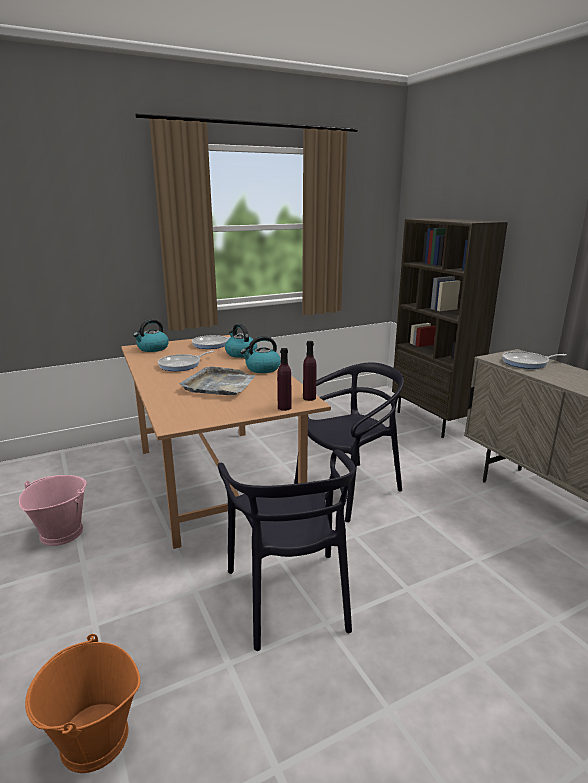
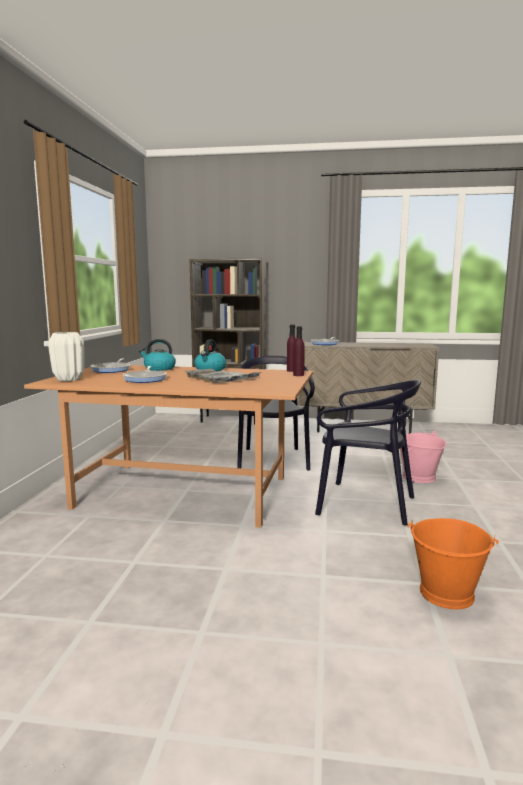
camera: 55 degrees left, 10 degrees down
(61, 532) = (155, 573): pink bucket -> pink bucket (418, 477)
(152, 348) = (69, 379): kettle -> white vase

